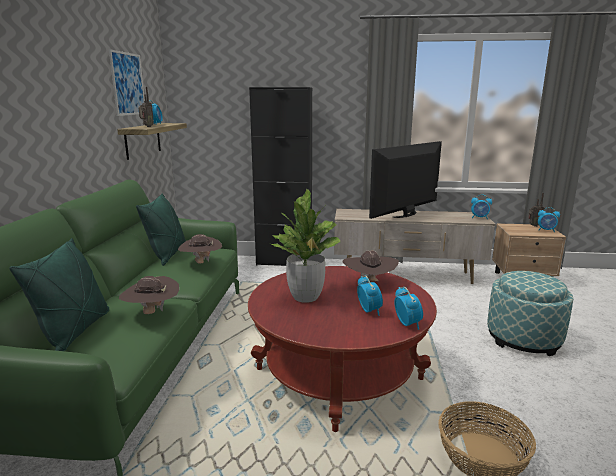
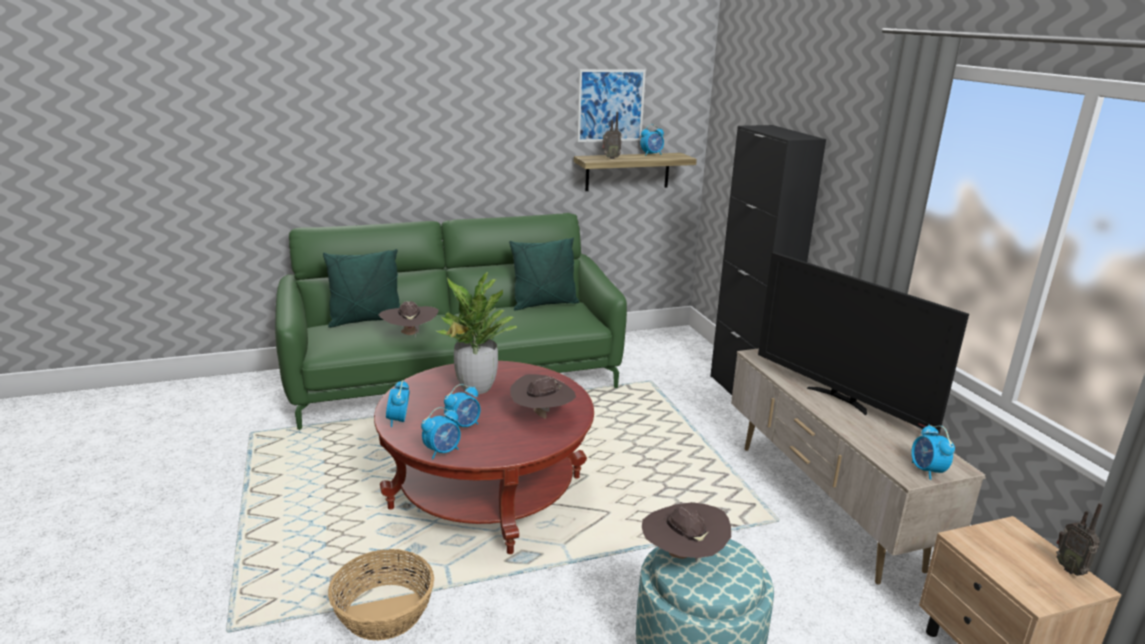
camera: 65 degrees right, 5 degrees up
(201, 263) = (534, 323): brown hat -> brown hat (682, 556)
(406, 215) = (840, 399): television -> television turned 150 degrees counterclockwise
(546, 230) = (1051, 587): alarm clock -> alarm clock (398, 420)

